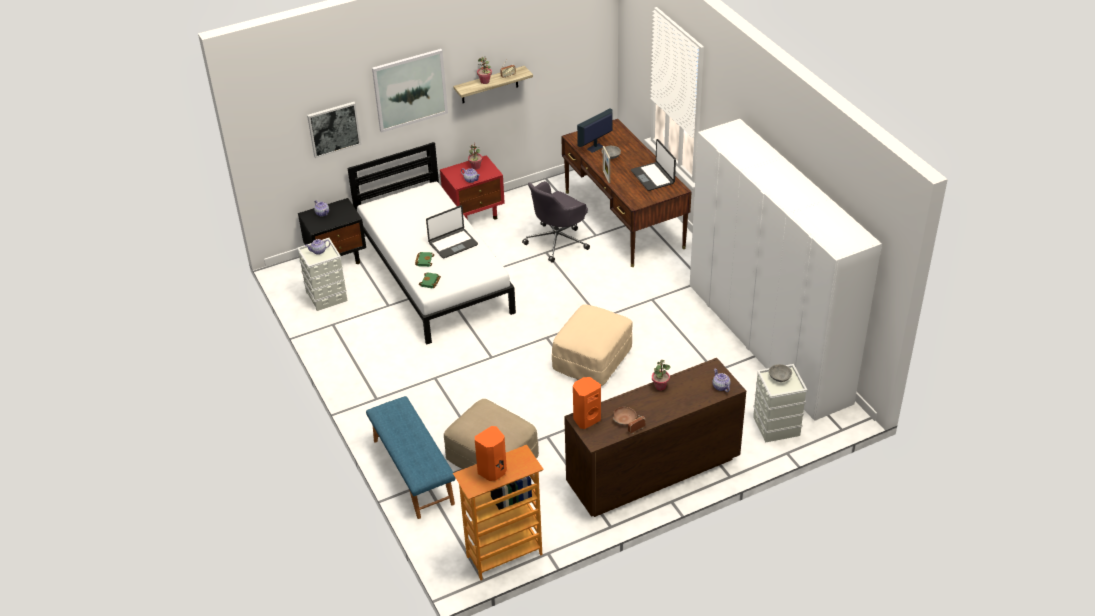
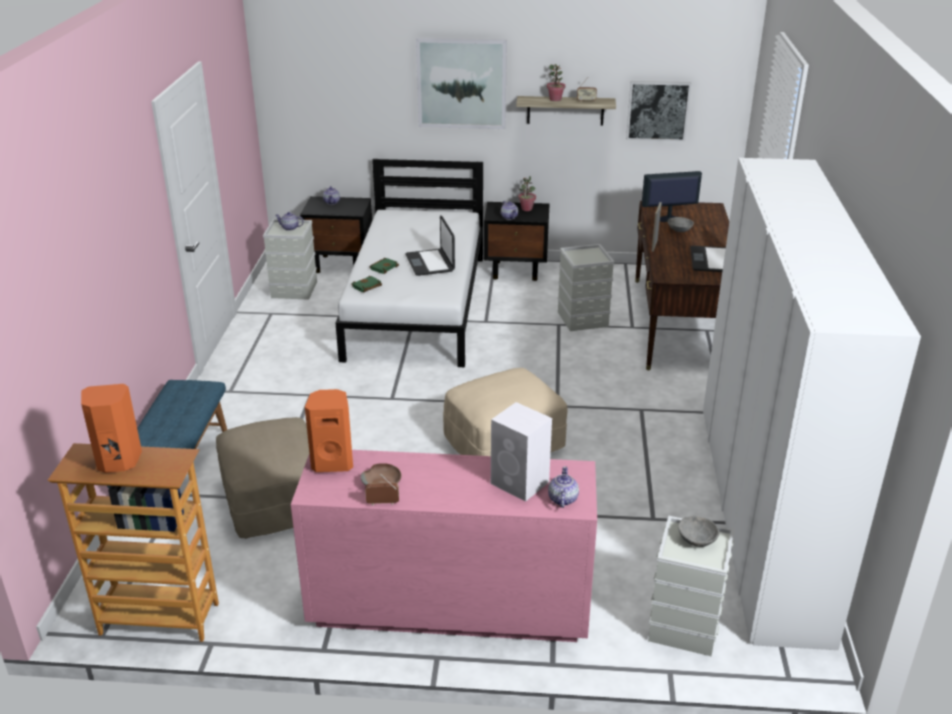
camera: 30 degrees right, 10 degrees down
(334, 129) = (363, 104): picture -> picture (658, 110)
(452, 244) = (430, 263): laptop -> laptop turned 75 degrees clockwise
(475, 214) = (516, 270): red nightstand -> black nightstand
(557, 241) = (582, 319): grey office chair -> grey storage box
(652, 472) = (448, 606): brown dresser -> pink dresser
(660, 386) = (475, 464): potted plant -> none
(693, 387) = (521, 483): none -> white speaker

